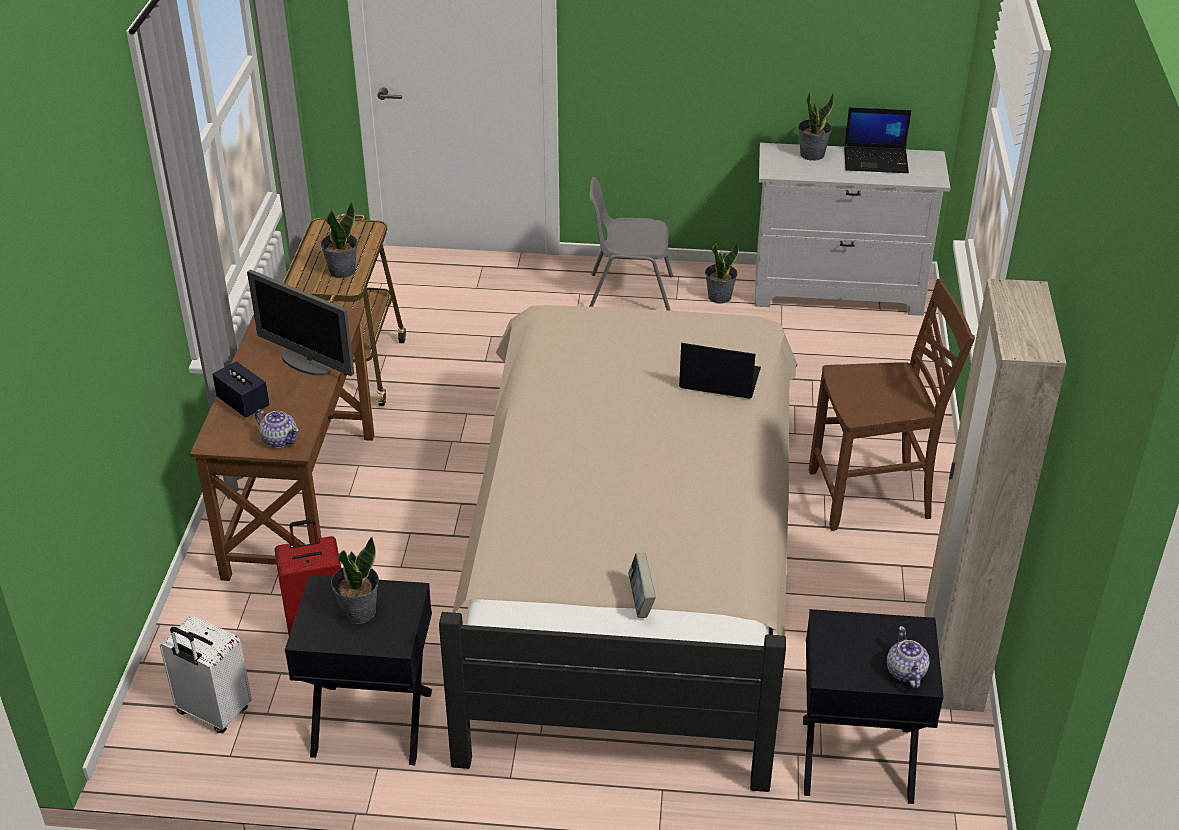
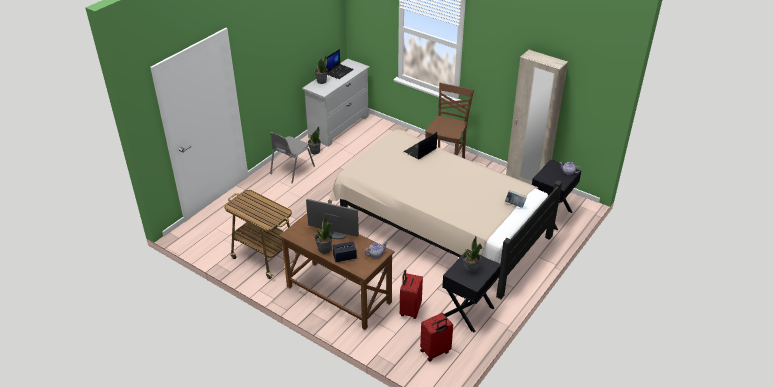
camera: 60 degrees left, 0 degrees up
(213, 712) = (435, 352): white suitcase -> red suitcase
(307, 363) = (333, 234): monitor -> monitor turned 135 degrees counterclockwise
(342, 270) = (270, 210): potted plant -> potted plant (324, 249)

